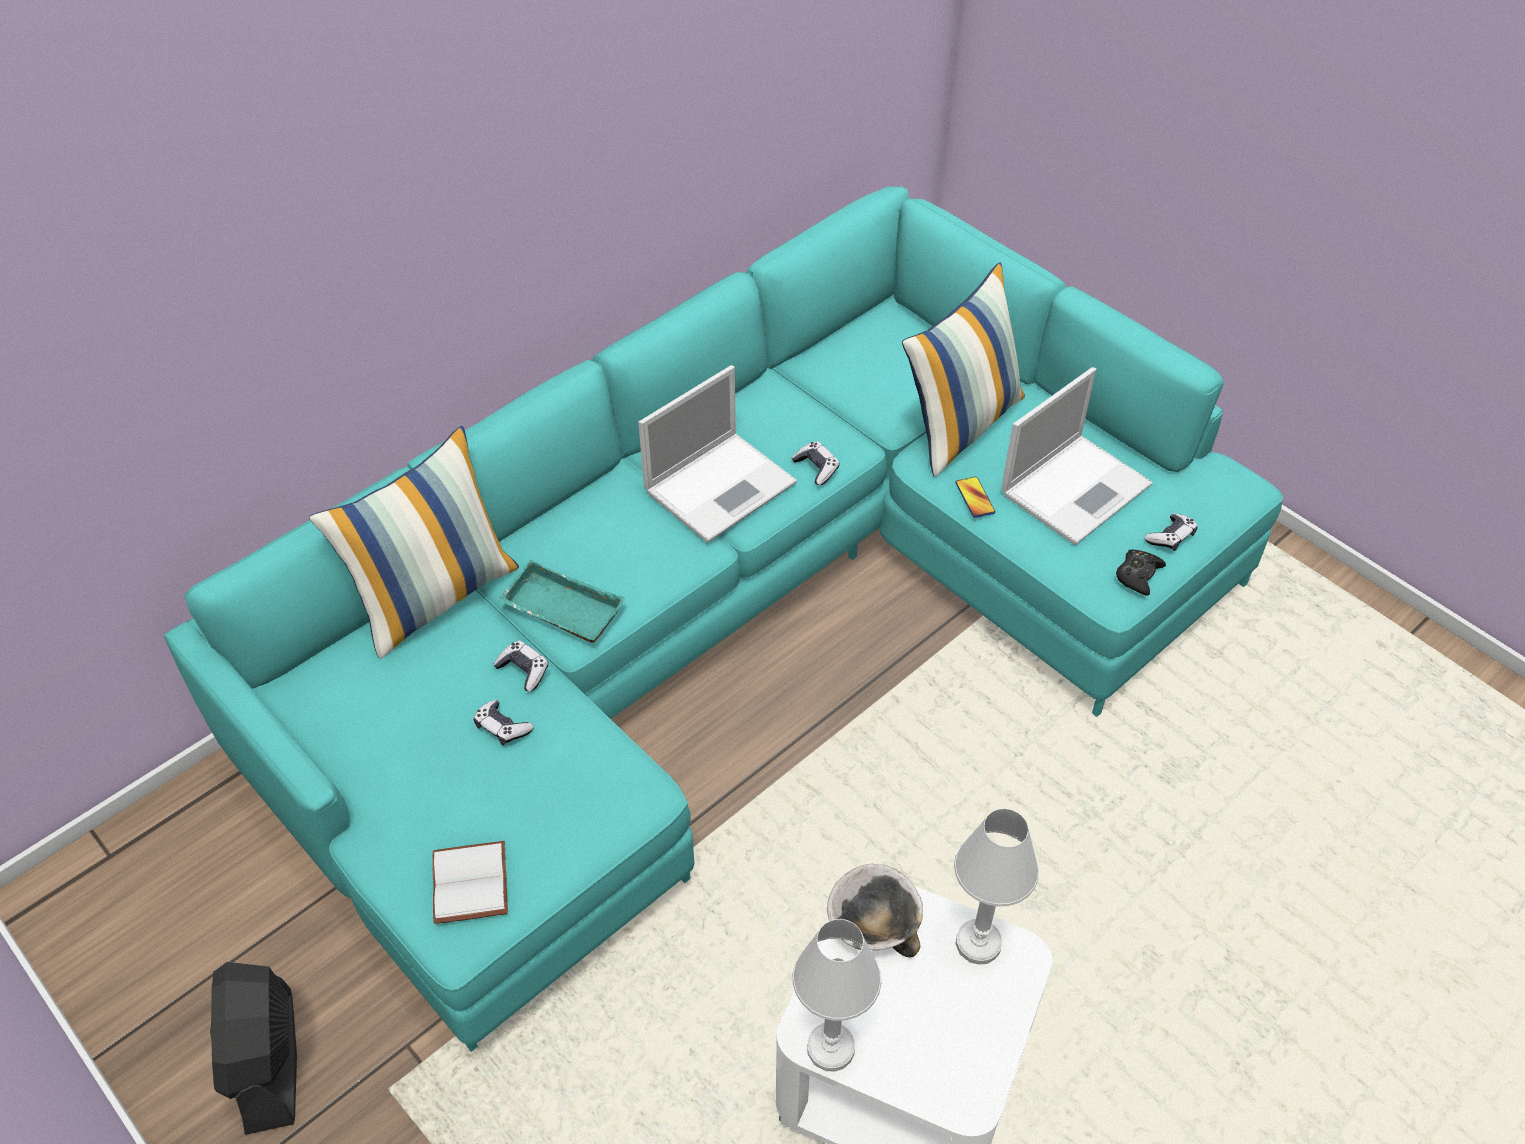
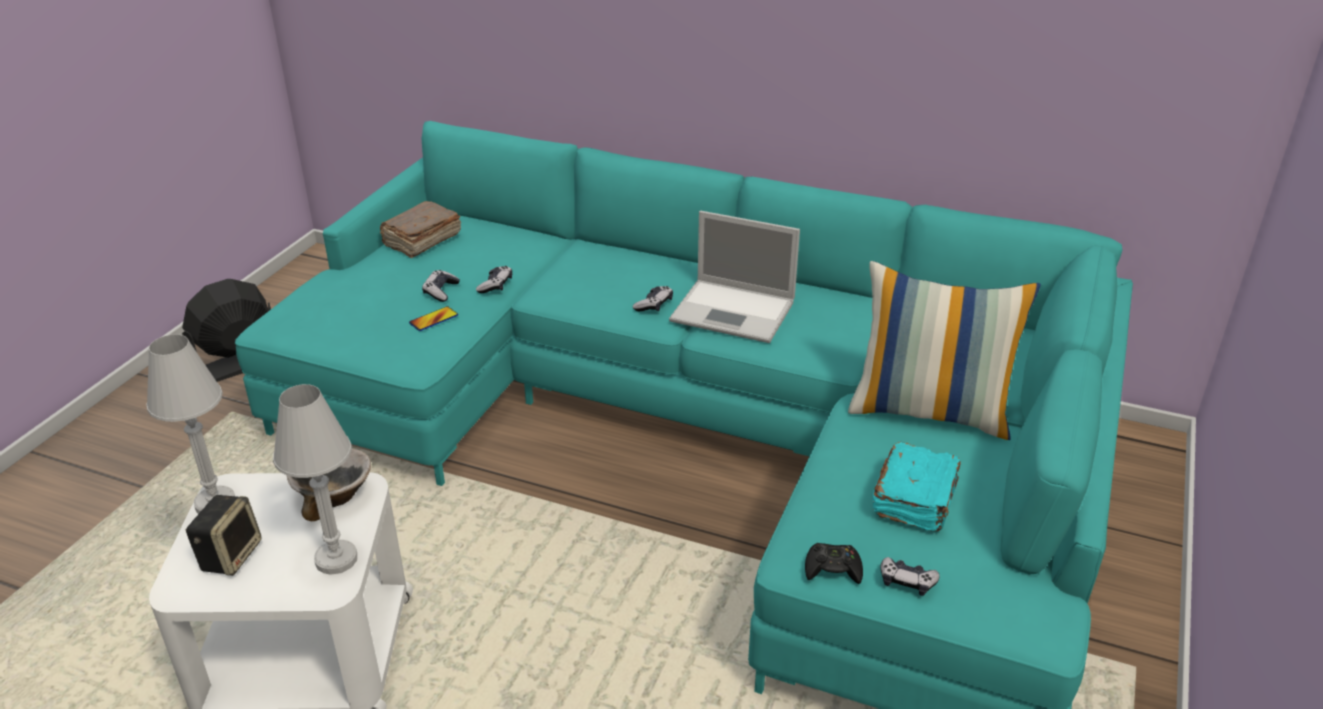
camera: 65 degrees right, 15 degrees down
(355, 717) = (421, 241): none -> brown book
(435, 596) = (538, 237): pillow -> none
(473, 884) = (309, 318): white book -> none
(559, 610) = (557, 282): turquoise tray -> none
(816, 468) = (796, 349): game controller -> game controller (654, 305)
(930, 1044) = (230, 555): none -> speaker
(975, 498) = (842, 441): phone -> phone (434, 319)
(1077, 487) = (915, 500): laptop -> turquoise book

